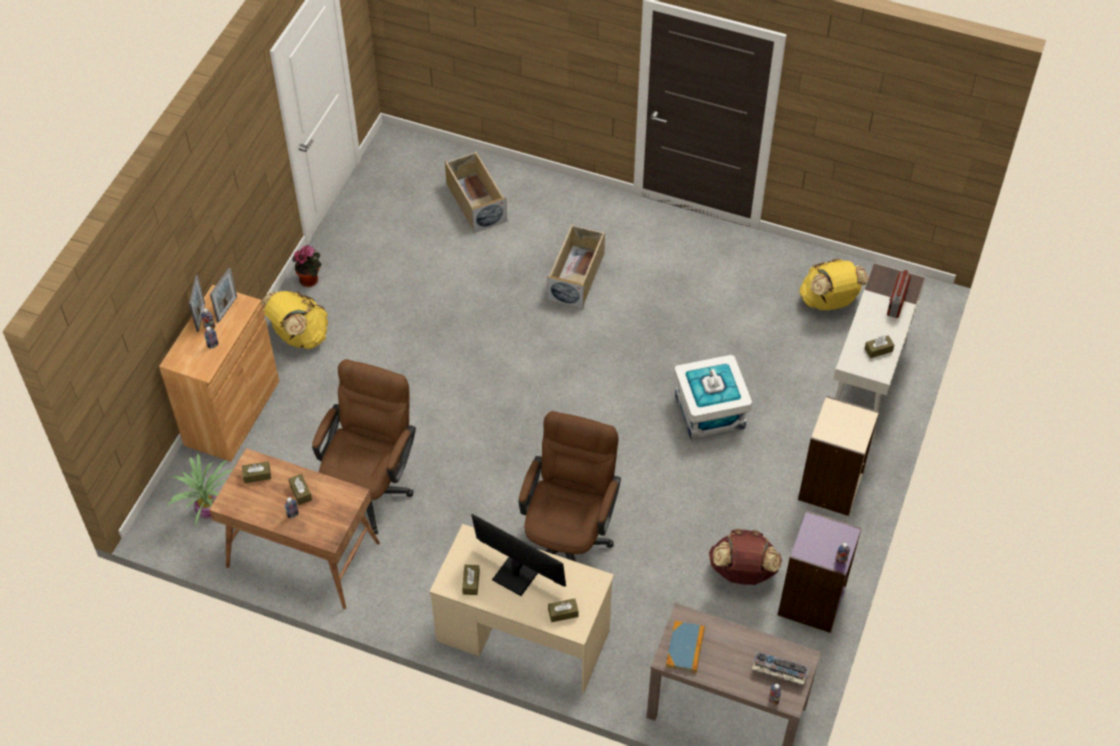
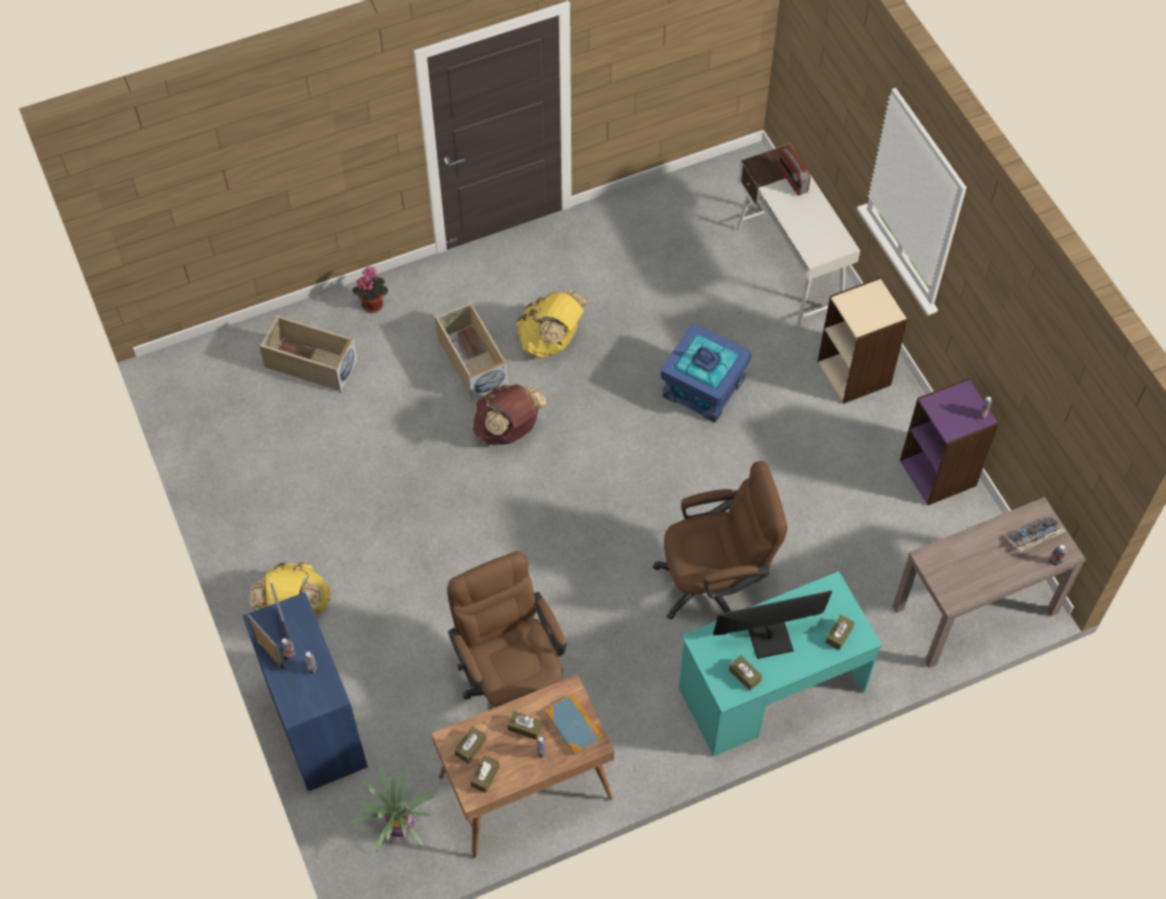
camera: 45 degrees left, 5 degrees up
(232, 413) = (316, 725): brown cabinet -> blue cabinet
(310, 279) = (244, 549): potted plant -> potted plant (373, 303)
(523, 635) = (771, 690): beige desk -> turquoise desk
(568, 538) = (715, 582): brown office chair -> brown office chair turned 105 degrees clockwise
(685, 648) = (955, 580): book -> book (574, 726)
(710, 411) = (703, 387): white storage box -> blue storage box
(742, 572) = (868, 494): brown backpack -> brown backpack (508, 430)
(829, 302) = (690, 225): yellow backpack -> yellow backpack (551, 341)
(878, 350) = (822, 228): brown tissue box -> brown tissue box (485, 776)

